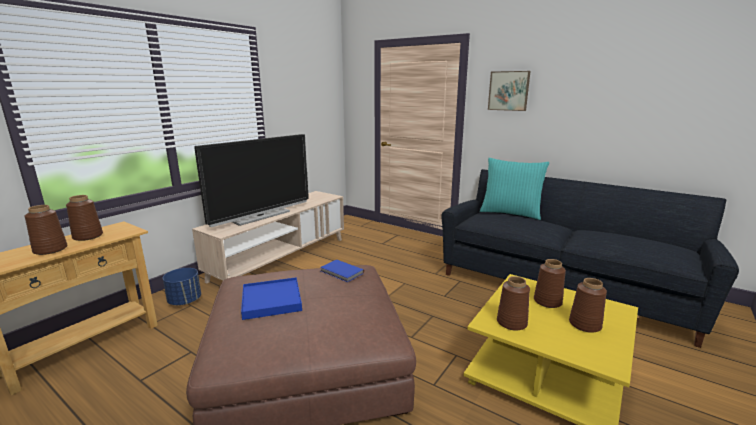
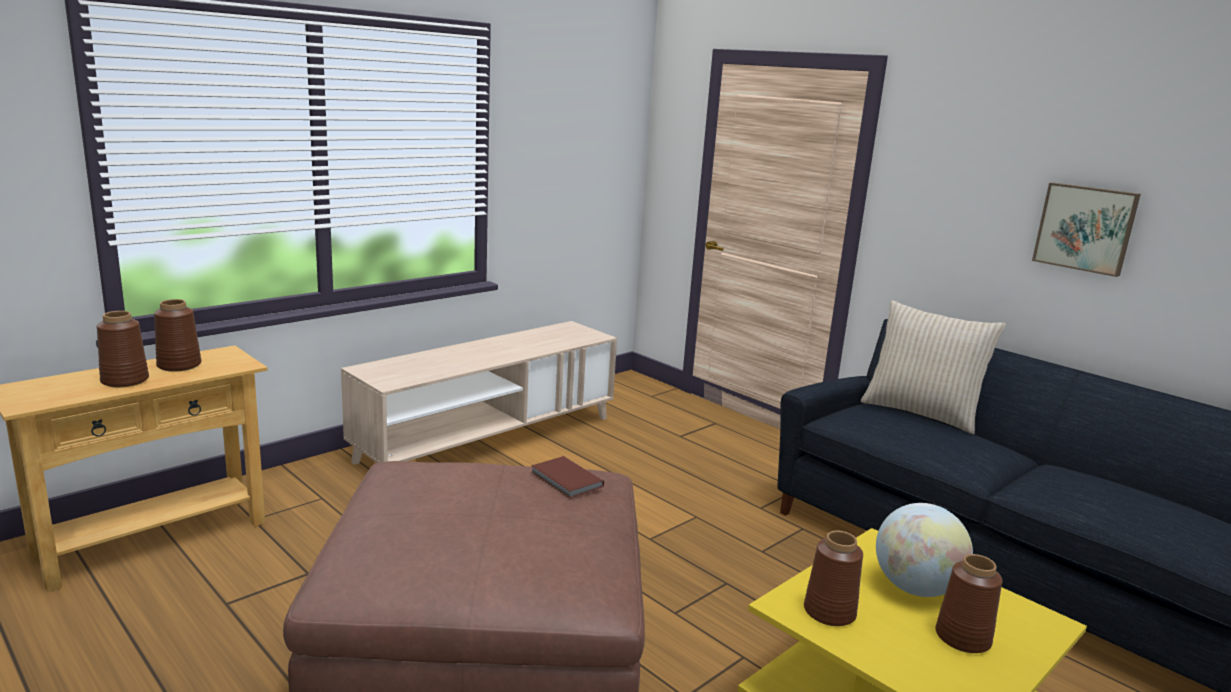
camera: 10 degrees right, 0 degrees up
(185, 301) = (314, 489): blue planter -> none
(261, 216) = (459, 359): television -> none
(271, 300) = (437, 510): blue tray -> none
(341, 272) = (566, 480): blue book -> brown book
(509, 91) = (951, 174): picture -> picture (1085, 228)
(510, 213) = (921, 413): turquoise pillow -> beige pillow
(547, 302) = (915, 588): brown vase -> globe

